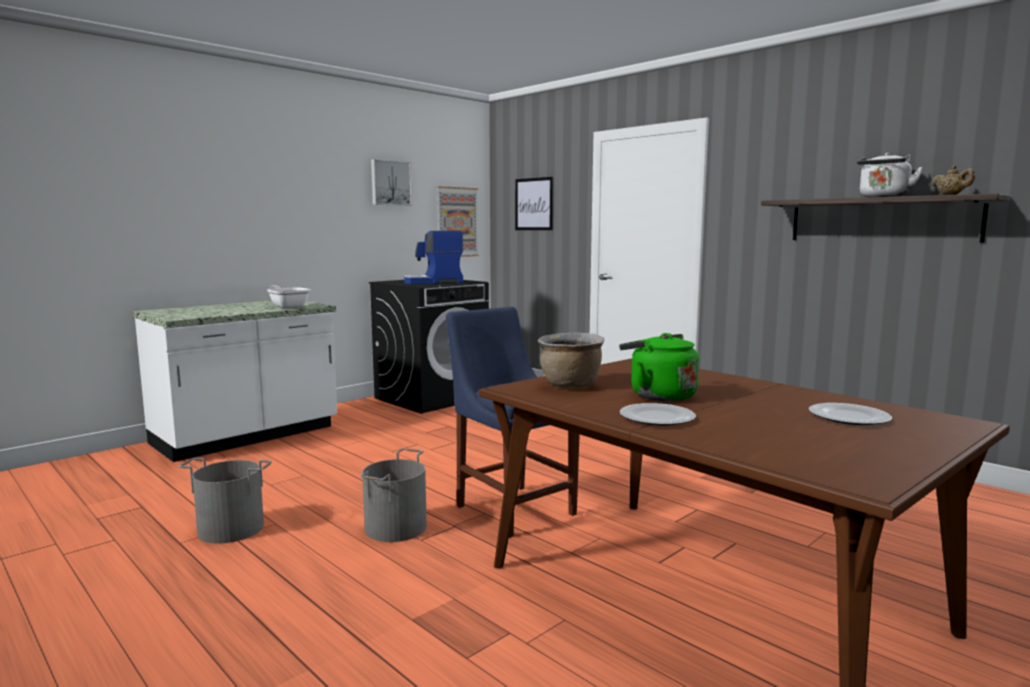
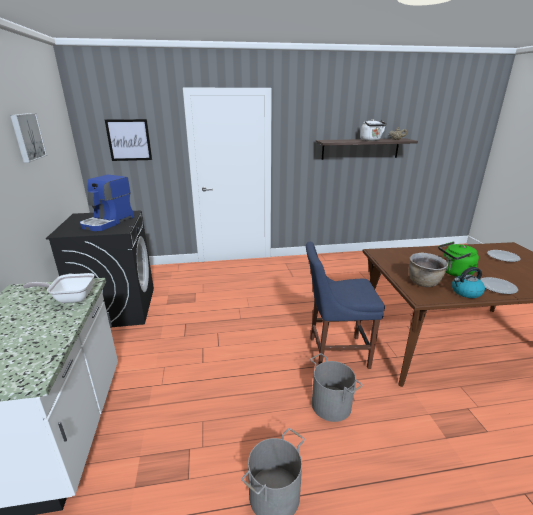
camera: 55 degrees left, 15 degrees up
(457, 222) = (66, 161): picture -> none
(585, 404) = (466, 292): none -> kettle

